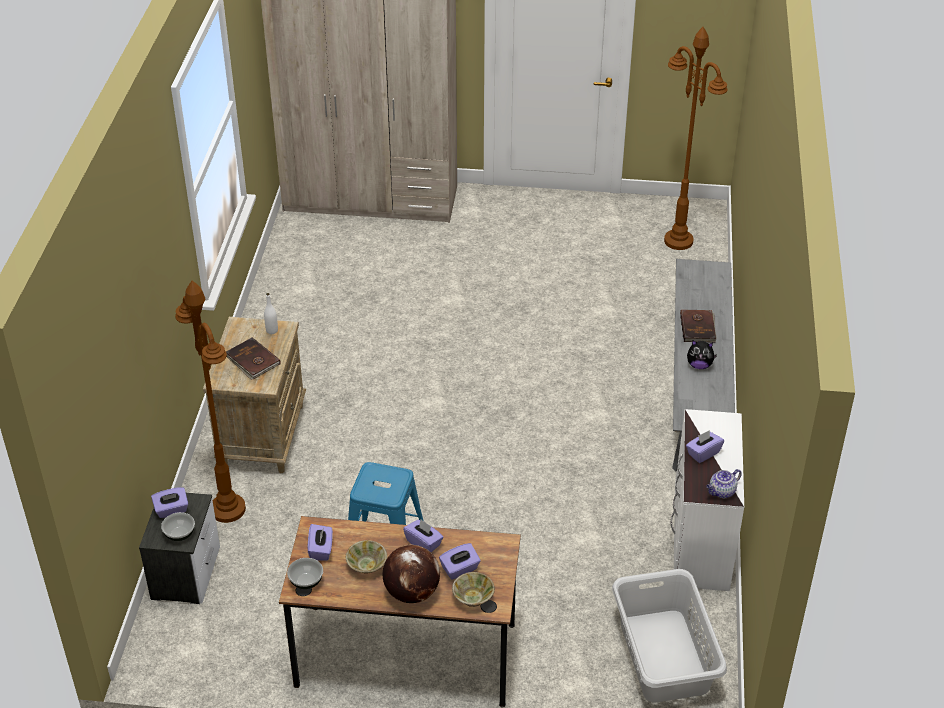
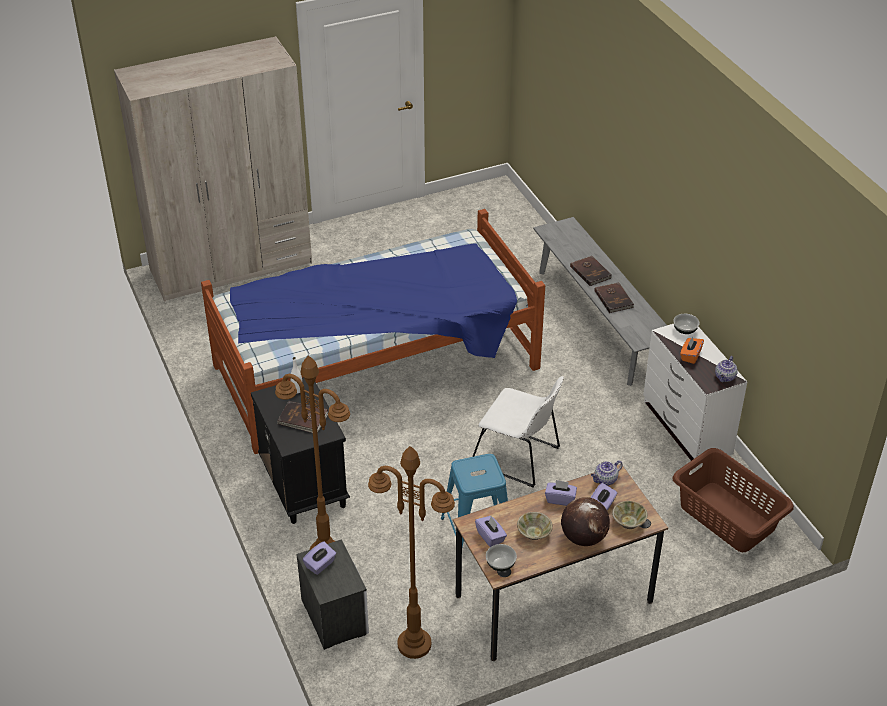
camera: 30 degrees left, 0 degrees up
(179, 534) = (343, 580): bowl -> bowl (684, 330)
(262, 435) = (303, 485): beige nightstand -> black nightstand
(426, 350) = (377, 368): none -> bed
(487, 544) = (605, 480): none -> teapot
(492, 496) = (519, 457): none -> white chair
(663, 656) = (727, 518): grey laundry basket -> brown laundry basket
(679, 241) = (497, 217): brown floor lamp -> brown floor lamp (415, 644)
(699, 365) = (614, 299): plush toy -> brown book
(703, 453) = (690, 356): purple tissue box -> orange tissue box

